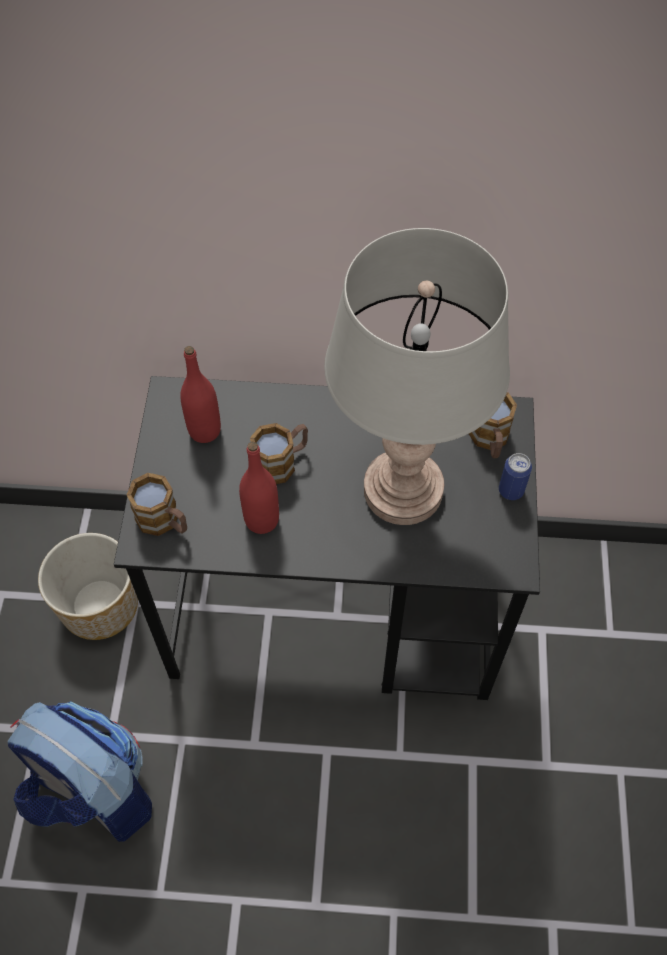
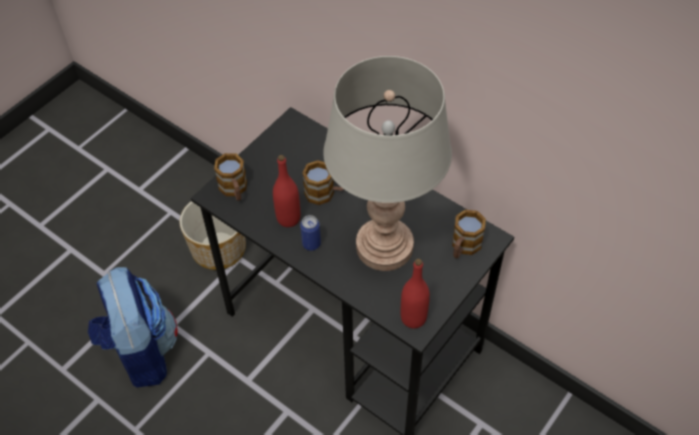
camera: 35 degrees right, 5 degrees down
(204, 430) = (296, 152): red bottle -> red bottle (413, 318)
(511, 490) = (452, 283): can -> can (311, 244)

